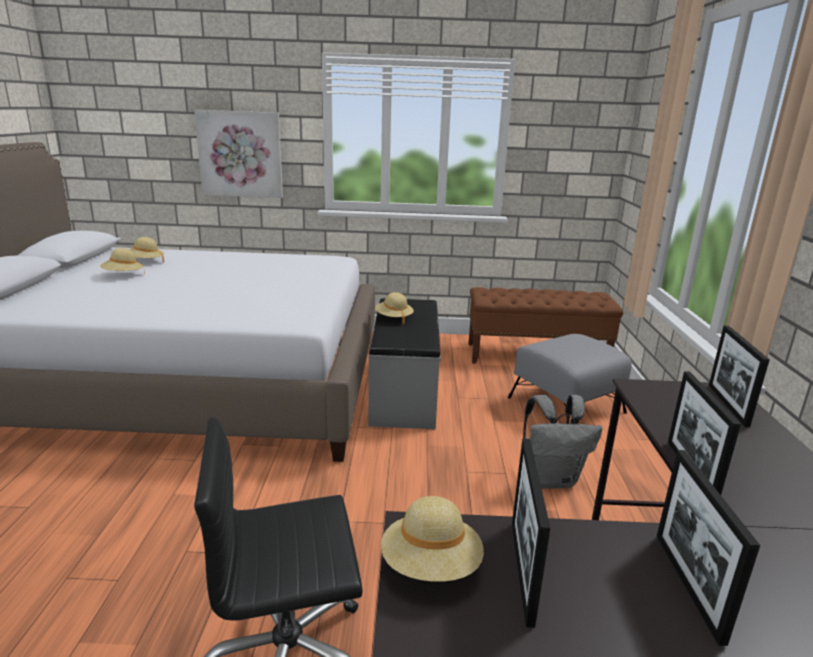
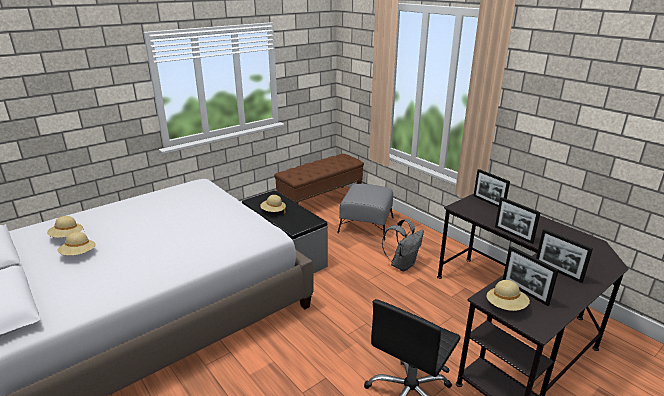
camera: 40 degrees left, 5 degrees up
(240, 154) = (87, 122): picture -> none

